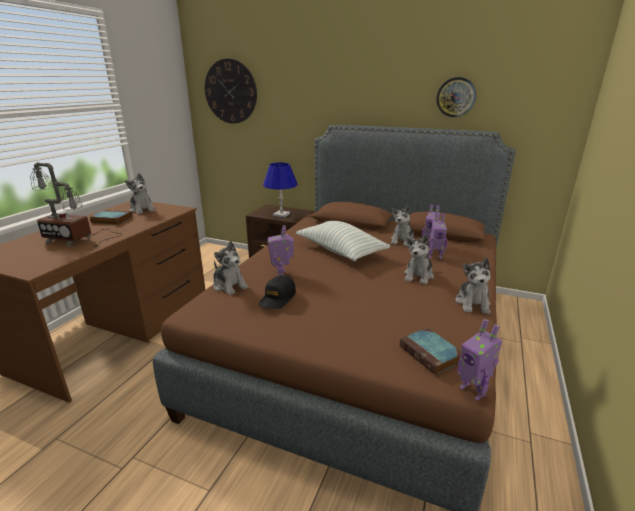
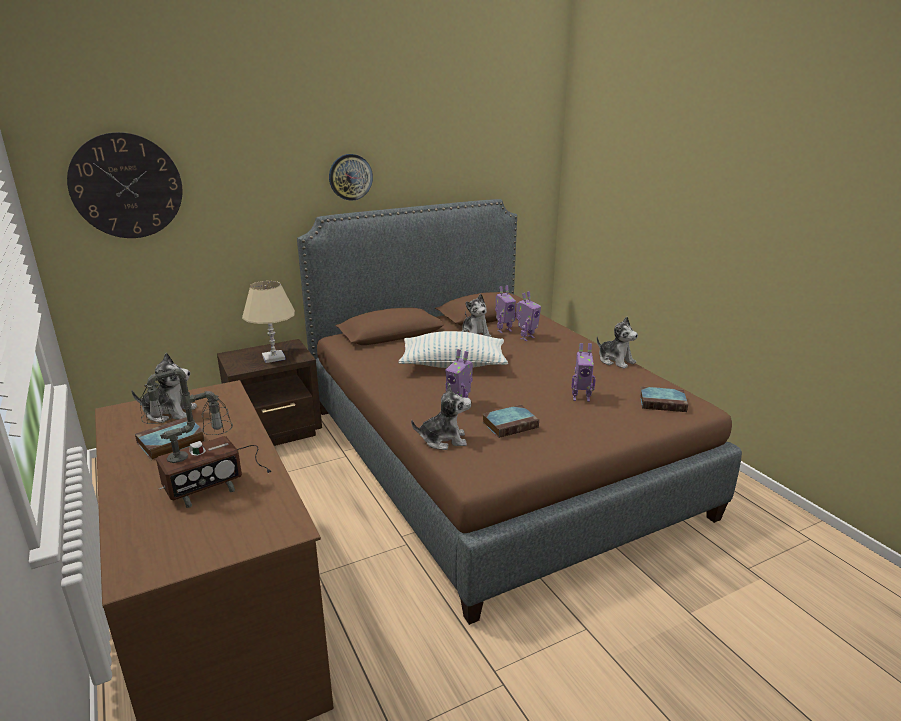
camera: 50 degrees left, 0 degrees up
(277, 298) = (510, 424): black cap -> book
(281, 215) = (274, 357): blue table lamp -> beige table lamp
(418, 276) = (550, 357): plush toy -> none
(456, 97) = (453, 166): wall clock -> wall clock (350, 177)
(473, 390) = (712, 409): toy robot -> toy robot (581, 398)

